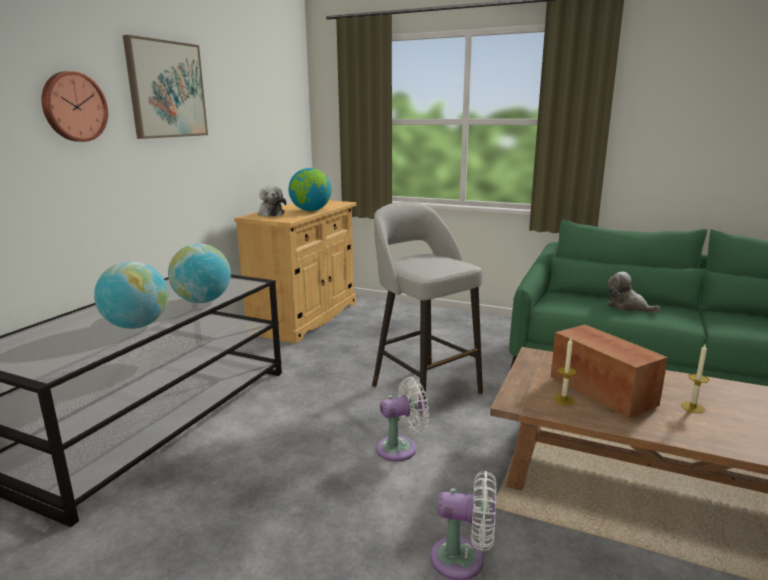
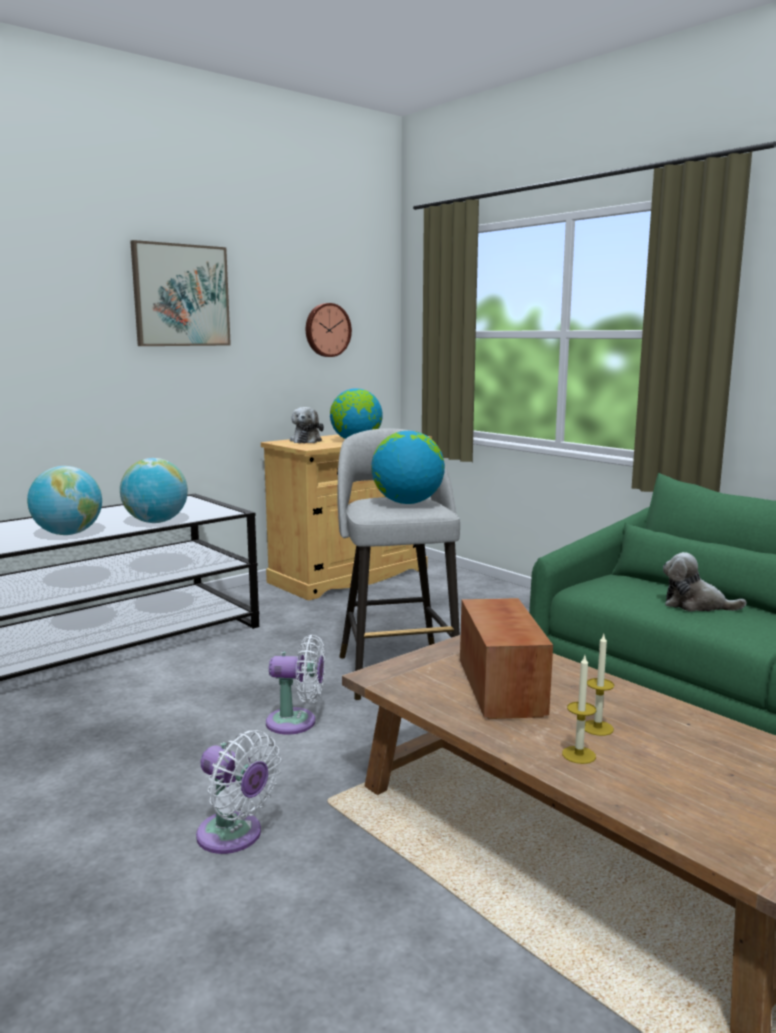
camera: 25 degrees right, 5 degrees down
(73, 107) = (65, 312): wall clock -> wall clock (327, 330)
(435, 260) = (407, 503): none -> globe
(563, 400) = (439, 685): candle -> candle (578, 755)
(627, 307) = (695, 605): plush toy -> plush toy turned 45 degrees counterclockwise

